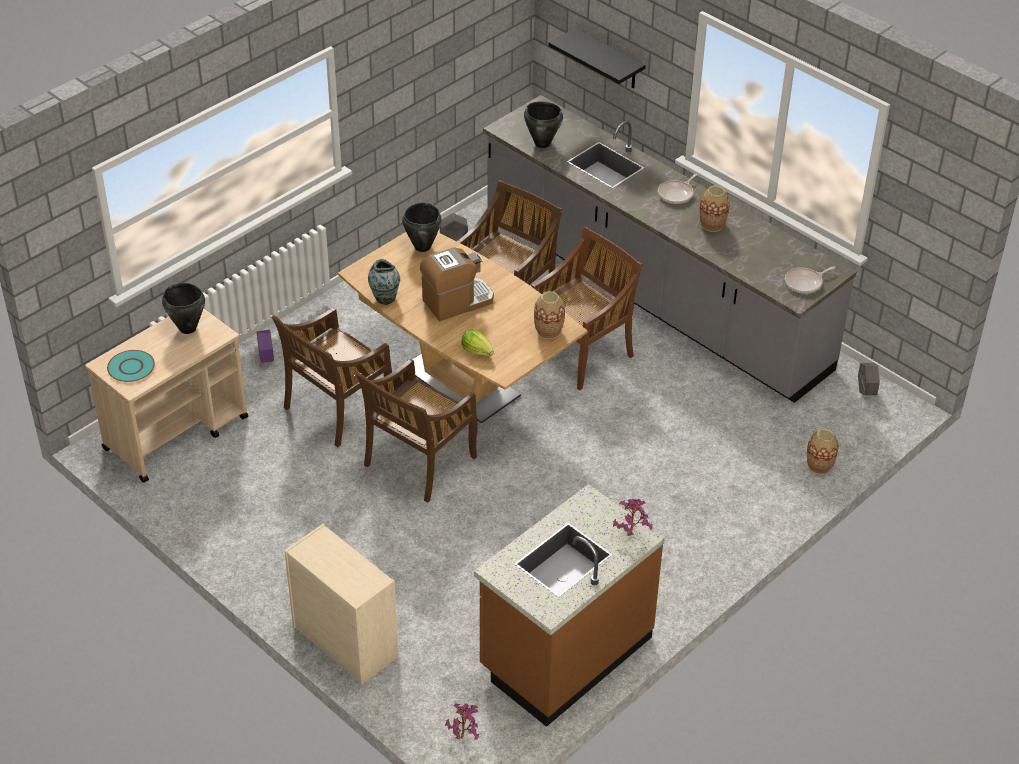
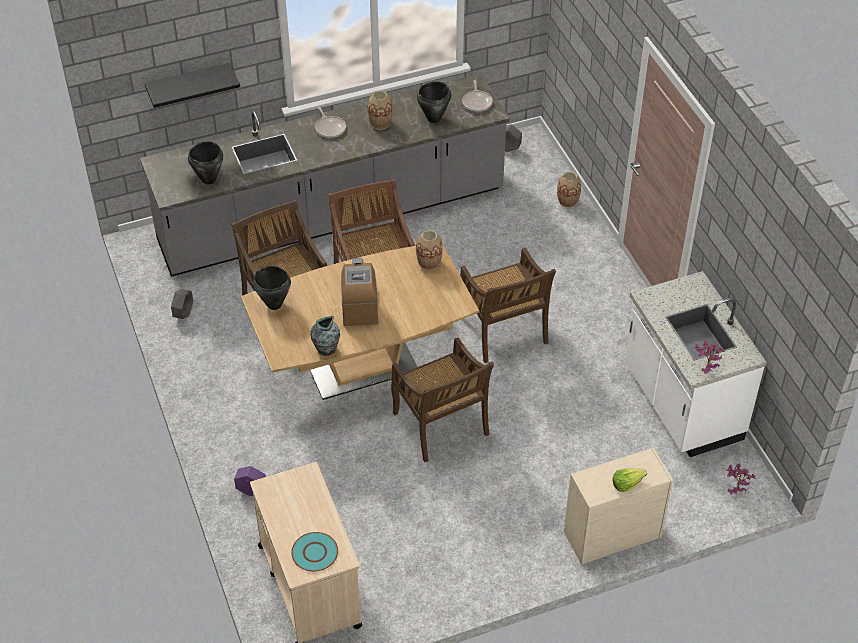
camera: 65 degrees left, 5 degrees up
(187, 328) = (286, 496): black cooking pot -> black cooking pot (434, 118)
(337, 409) = (347, 460): brown chair -> brown chair (503, 331)
(477, 350) = (427, 312): lettuce -> lettuce (627, 483)
(564, 653) = (681, 405): brown counter -> white counter
(631, 533) = (691, 286): potted plant -> potted plant (705, 369)

